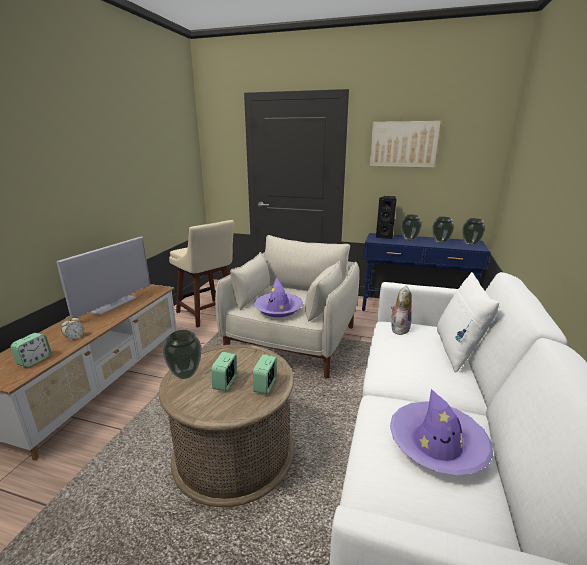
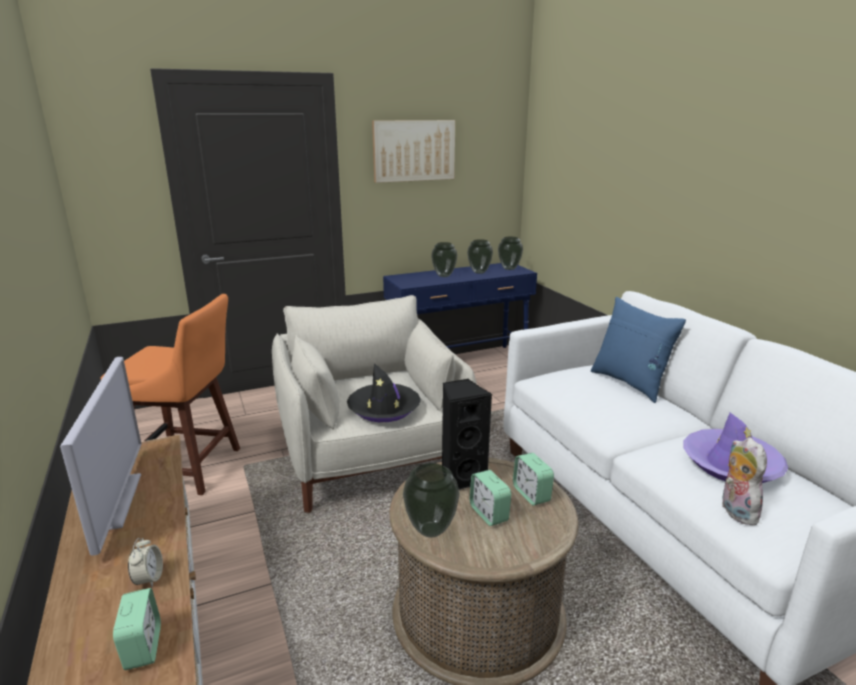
camera: 40 degrees left, 0 degrees up
(208, 313) = (190, 468): beige stool -> orange stool
(278, 309) = (384, 409): purple hat -> black hat
(385, 236) = (411, 277): black speaker -> black speaker (461, 477)
(399, 328) = (556, 381): plush toy -> plush toy (735, 511)
(457, 351) = (629, 384): white pillow -> blue pillow

